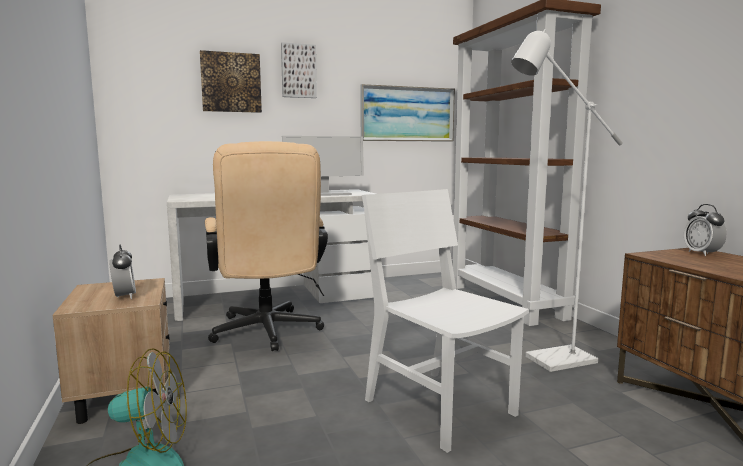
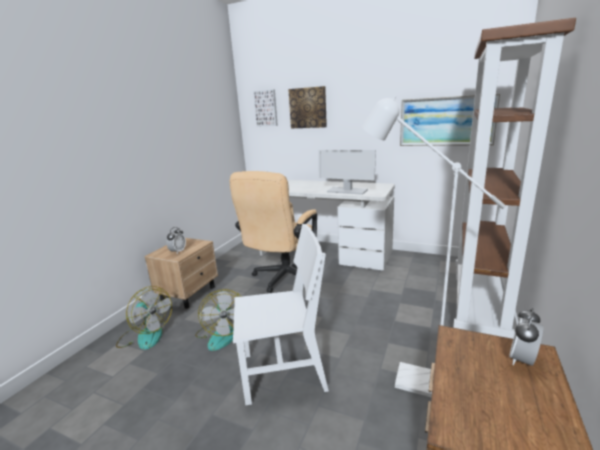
camera: 45 degrees right, 10 degrees up
(287, 411) = (222, 334): none -> fan
(298, 71) = (352, 94): picture -> picture (266, 108)
(439, 407) = (284, 372): white chair -> white chair turned 75 degrees clockwise

